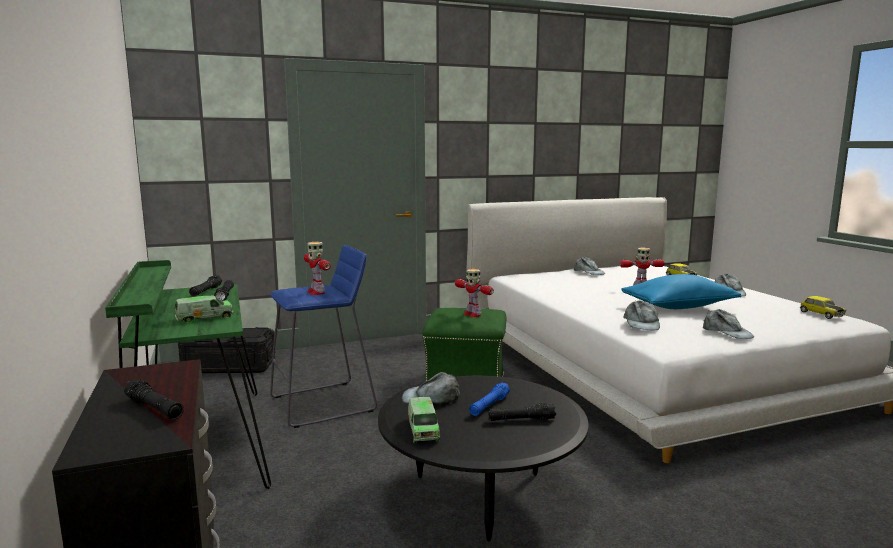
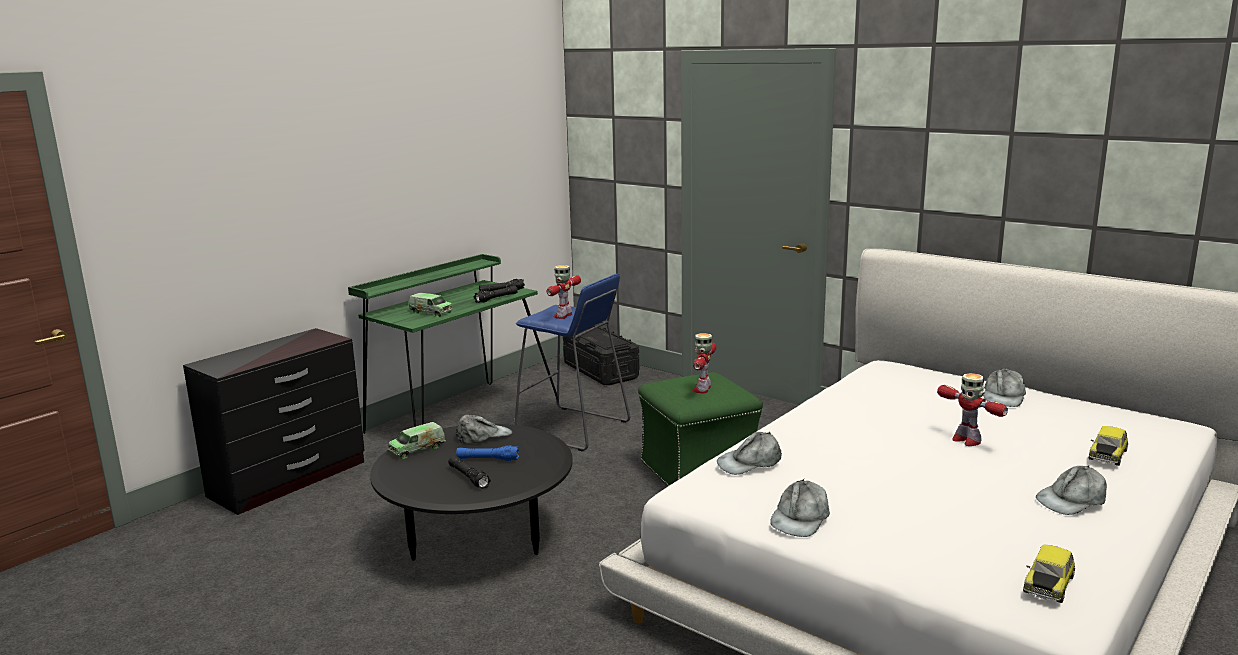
camera: 60 degrees right, 5 degrees up
(155, 409) = (263, 356): black flashlight -> none
(431, 397) = (483, 435): grey cap -> grey cap turned 90 degrees clockwise
(678, 307) = (885, 475): blue pillow -> none

